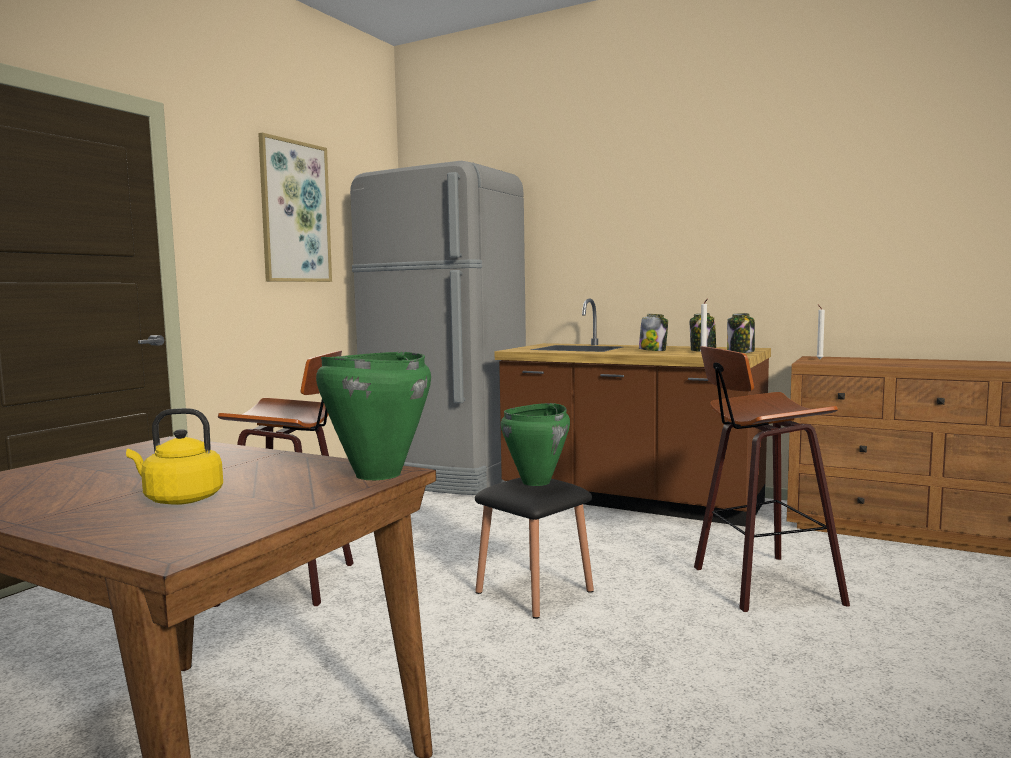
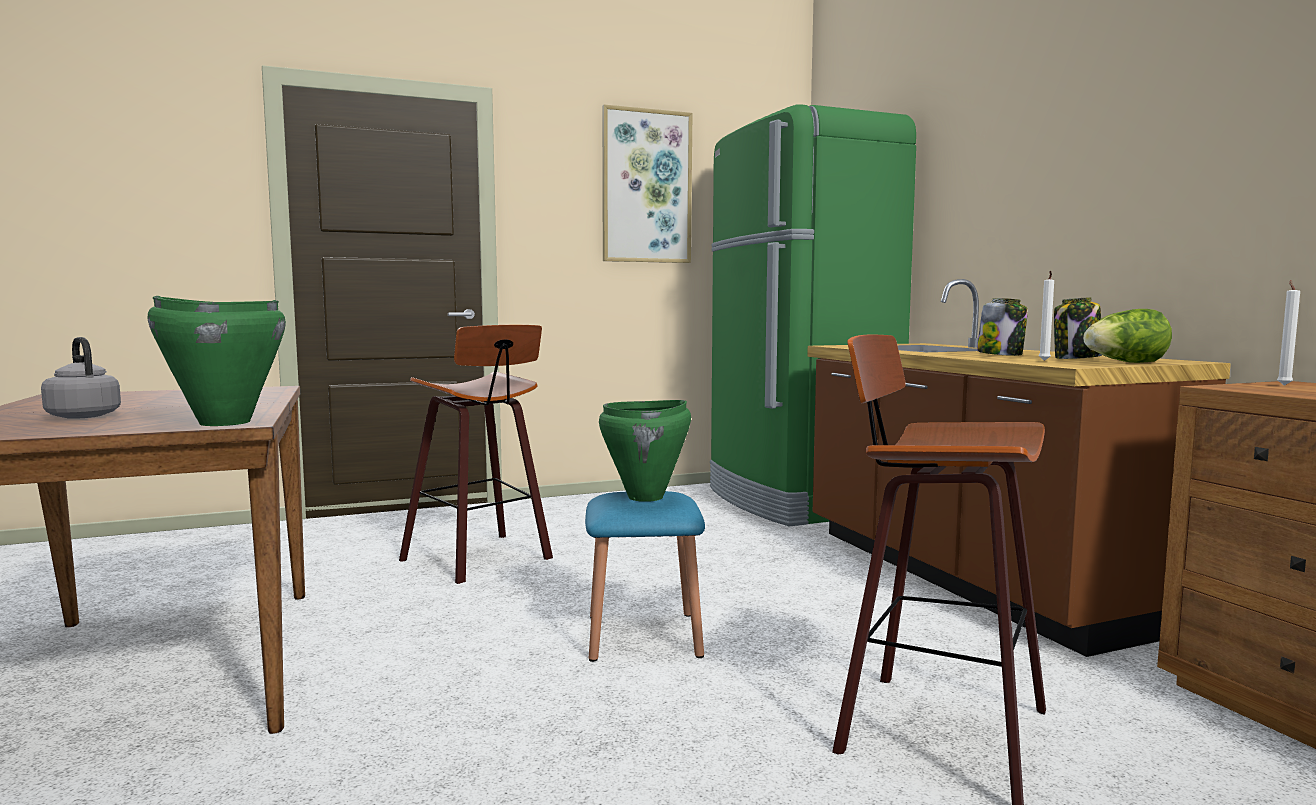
camera: 40 degrees right, 0 degrees up
(180, 499) = (82, 416): yellow kettle -> grey kettle
(445, 476) = (796, 501): grey fridge -> green fridge
(534, 591) = (643, 636): black stool -> blue stool
(741, 352) = (1125, 362): jar -> lettuce

